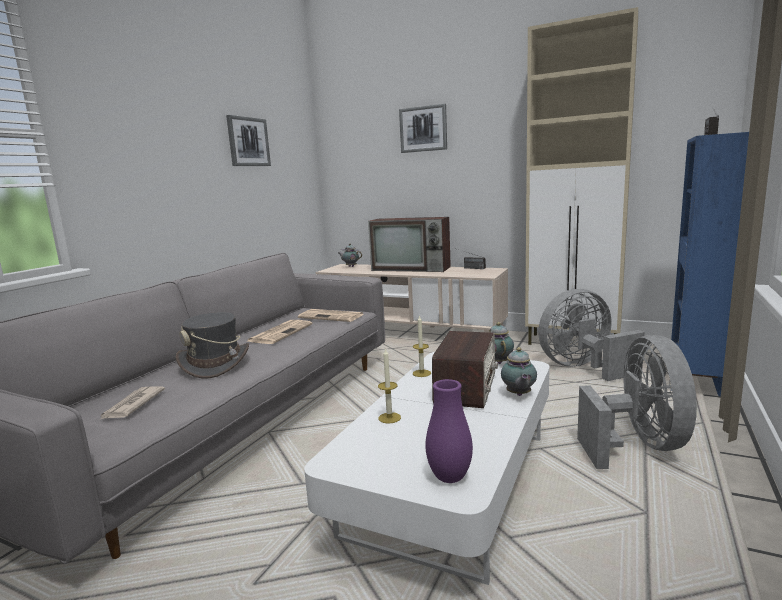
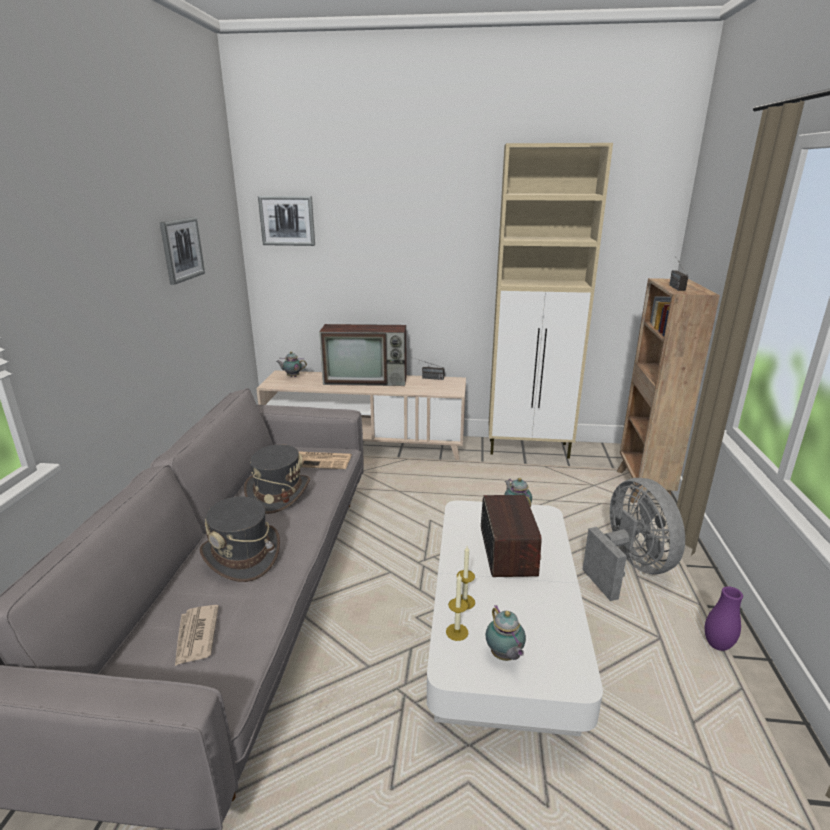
camera: 20 degrees left, 10 degrees up
(280, 332) = (278, 493): newspaper -> grey hat
(421, 373) = (456, 535): candle -> candle (457, 632)
(423, 129) = (376, 227): picture -> picture (287, 220)
(449, 477) = (558, 666): purple vase -> purple vase (717, 645)
(518, 395) = (556, 554): teapot -> teapot (504, 656)
(583, 368) = (551, 481): grey fan -> none
(695, 381) = (643, 488): blue bookcase -> brown bookcase

